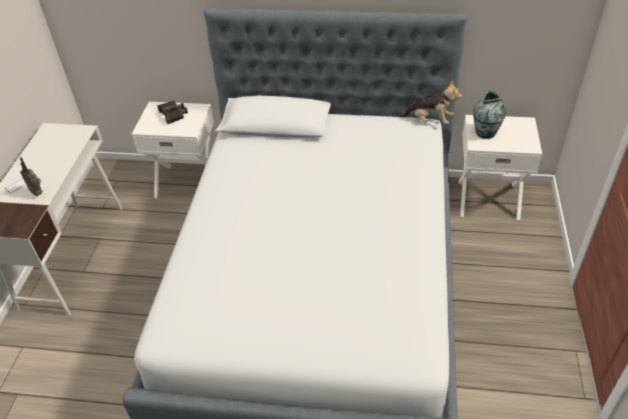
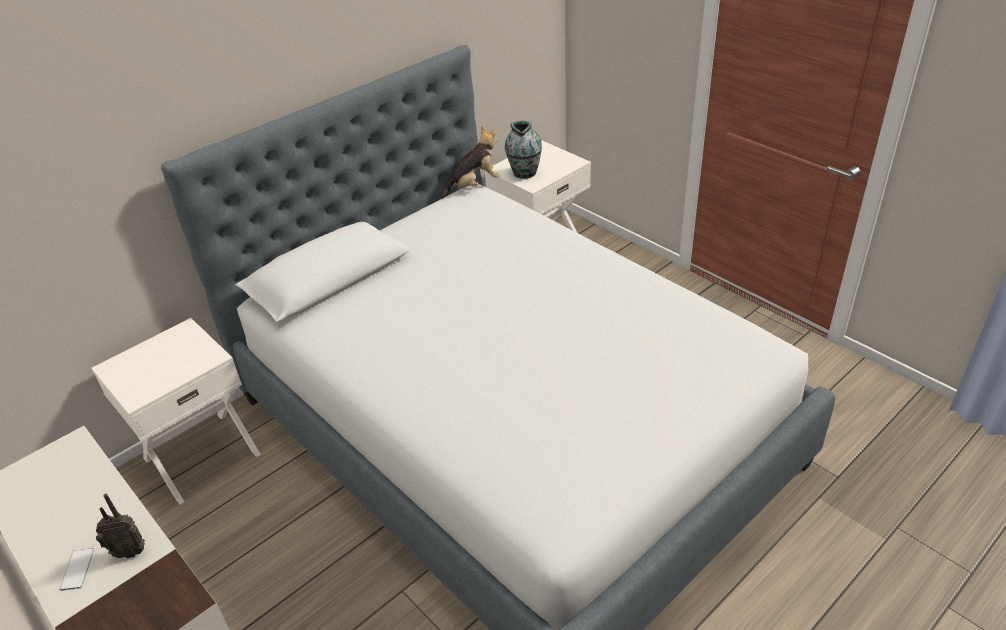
camera: 50 degrees left, 5 degrees down
(174, 114) = (157, 357): binoculars -> none

